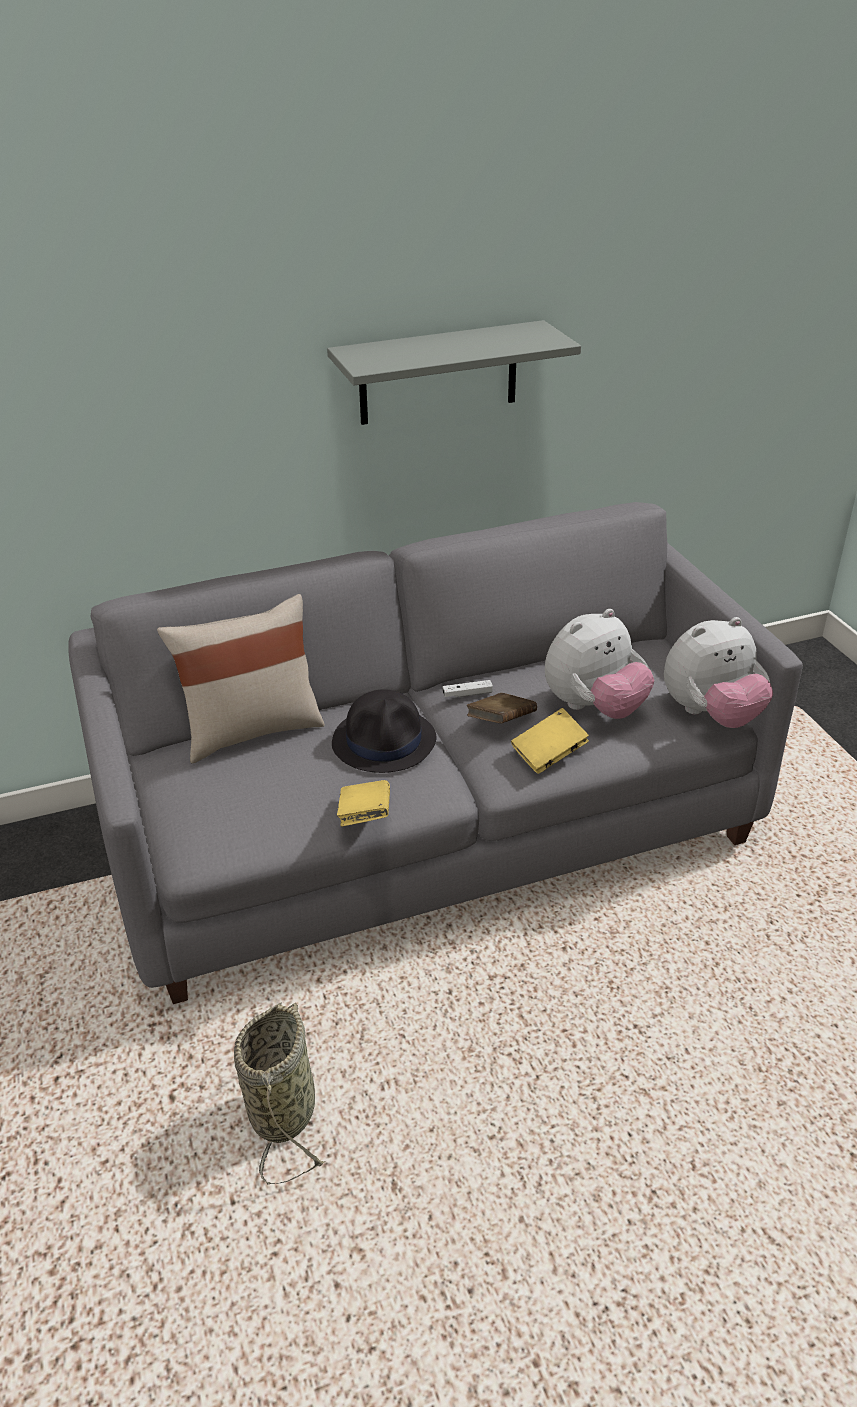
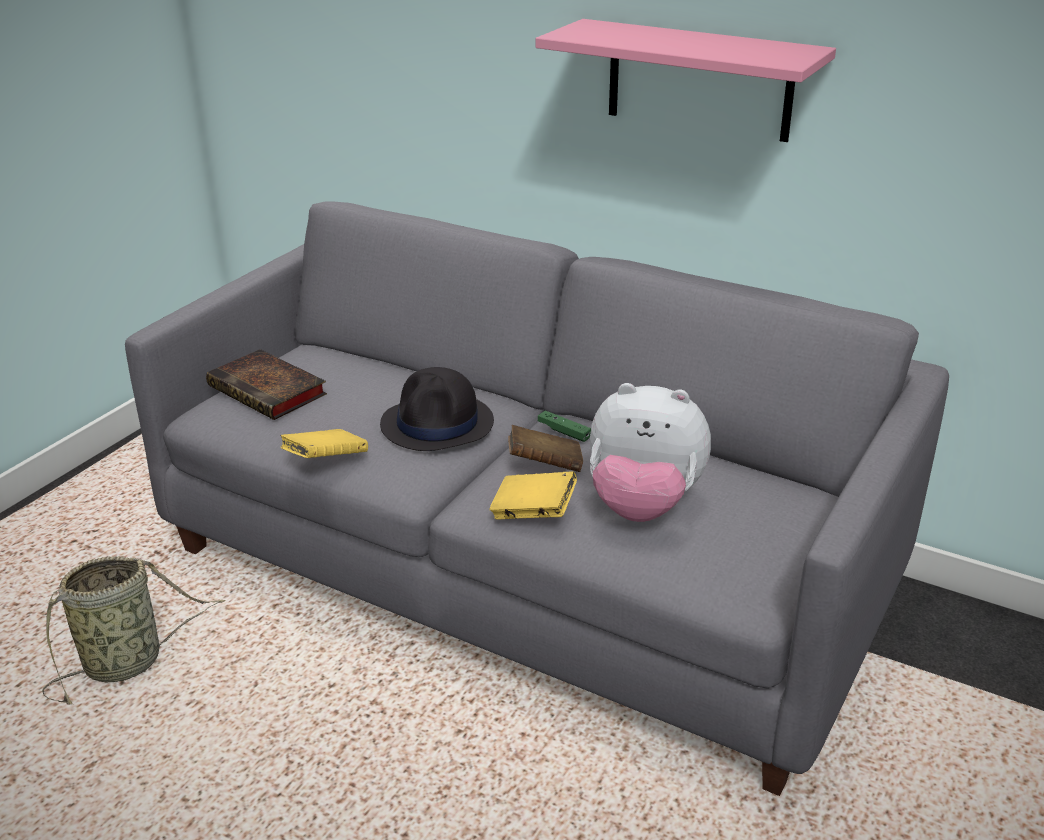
camera: 50 degrees right, 5 degrees down
(217, 800) = (270, 391): none -> book
(251, 730) = (376, 365): beige pillow -> none
(438, 373) = (699, 80): grey shelf -> pink shelf
(467, 694) = (563, 432): white game controller -> green game controller
(711, 715) = (751, 586): plush toy -> none

